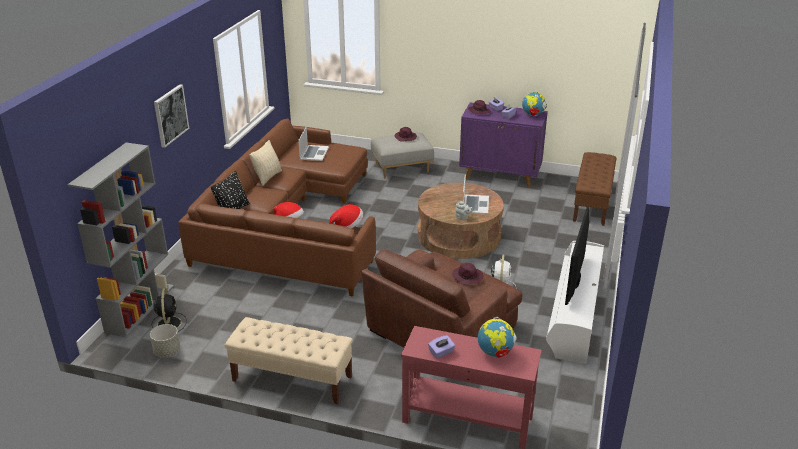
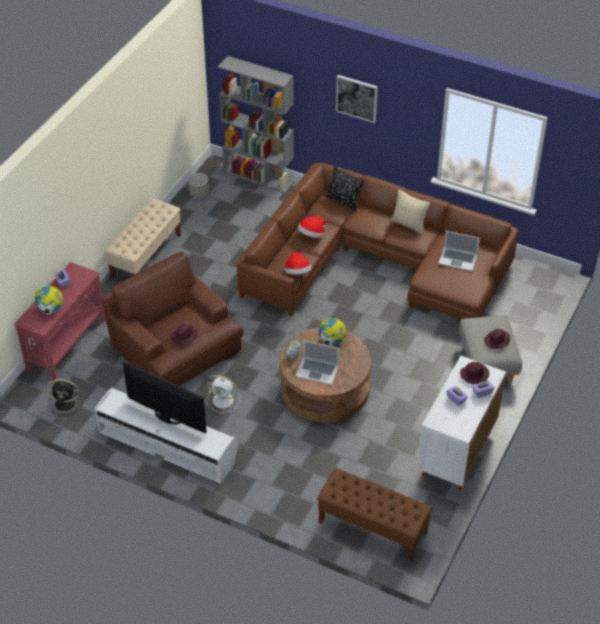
camera: 100 degrees right, 15 degrees up
(169, 323) = (234, 193): black fan -> black fan (66, 404)
(500, 176) = (456, 453): purple cabinet -> white cabinet
(533, 115) = (456, 424): globe -> globe (332, 341)

